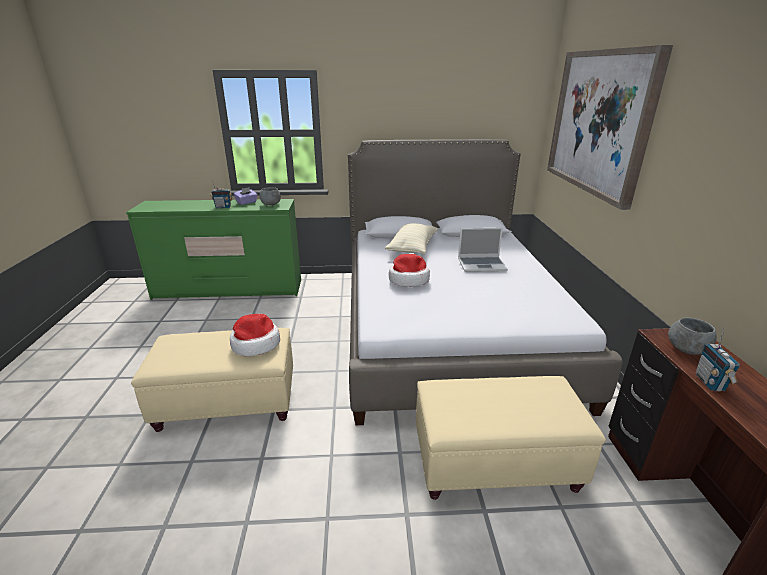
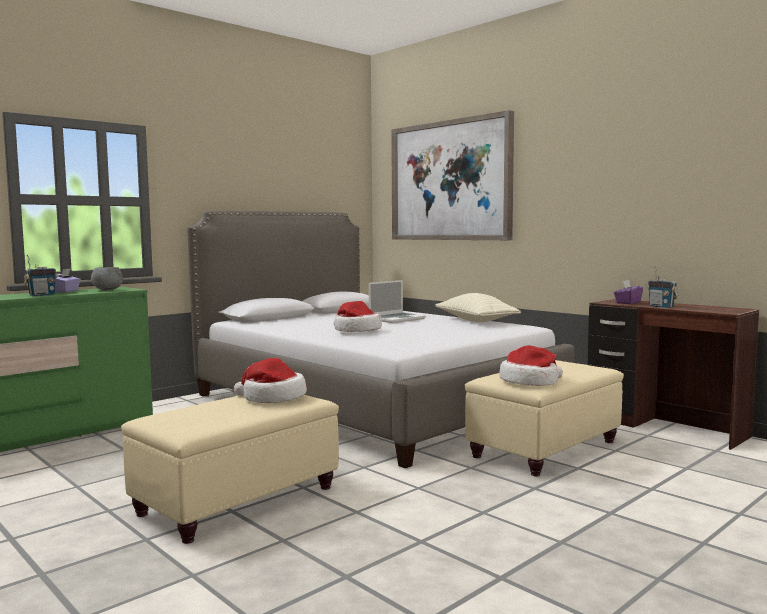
camera: 40 degrees left, 20 degrees down
(412, 248) = (307, 321): beige pillow -> beige pillow (476, 321)
(460, 413) = (530, 382): none -> hat
(686, 349) = (627, 303): grey bowl -> purple tissue box

